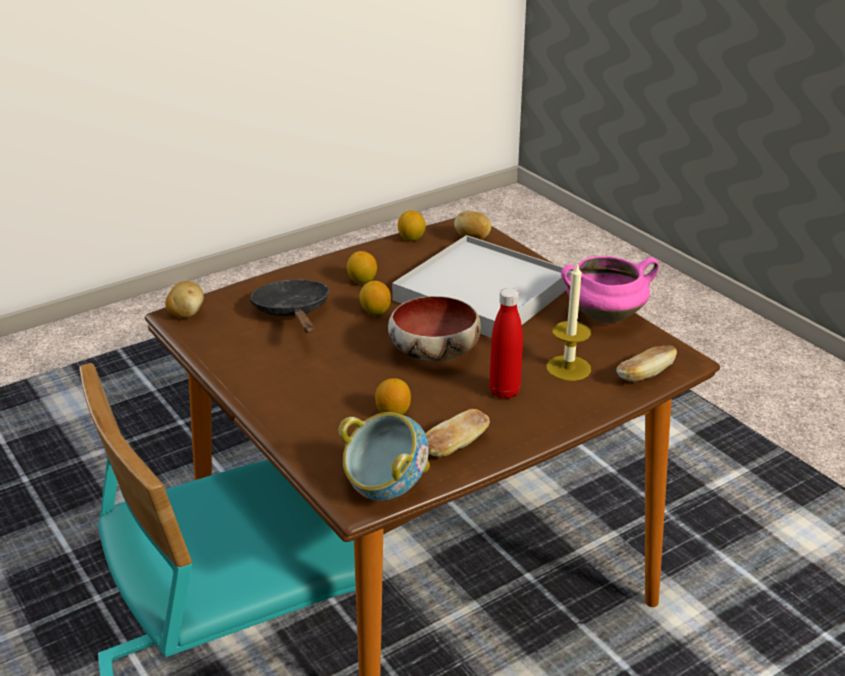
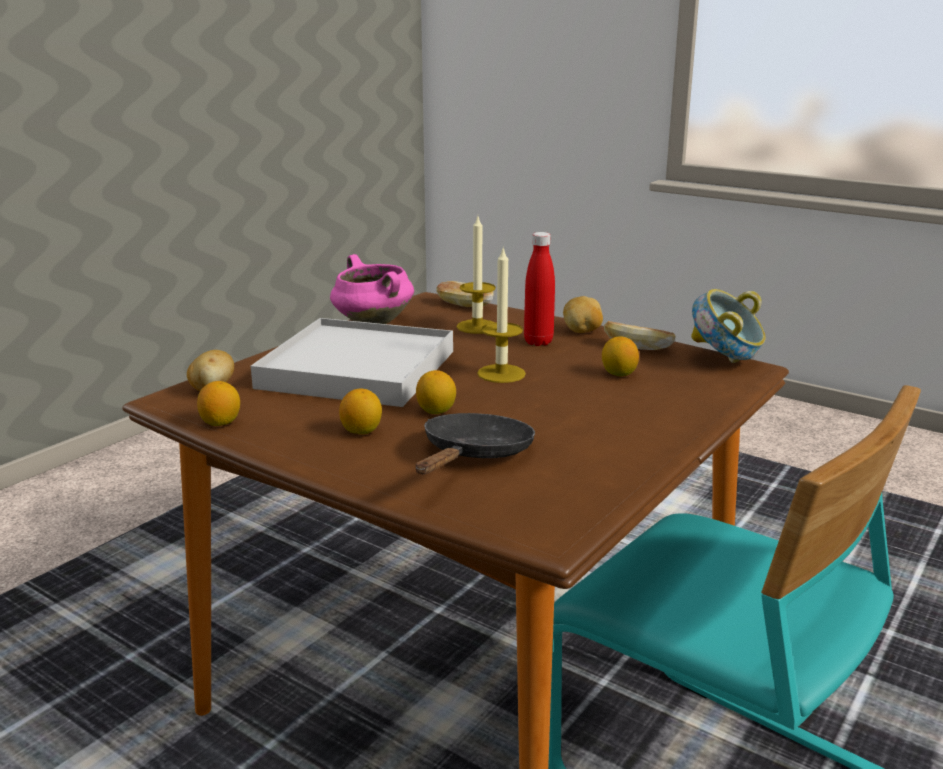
camera: 110 degrees left, 10 degrees down
(186, 314) = (540, 529): potato -> potato (582, 331)
(293, 312) = (474, 455): black frying pan -> black frying pan turned 150 degrees clockwise
(433, 354) = (501, 373): bowl -> candle

